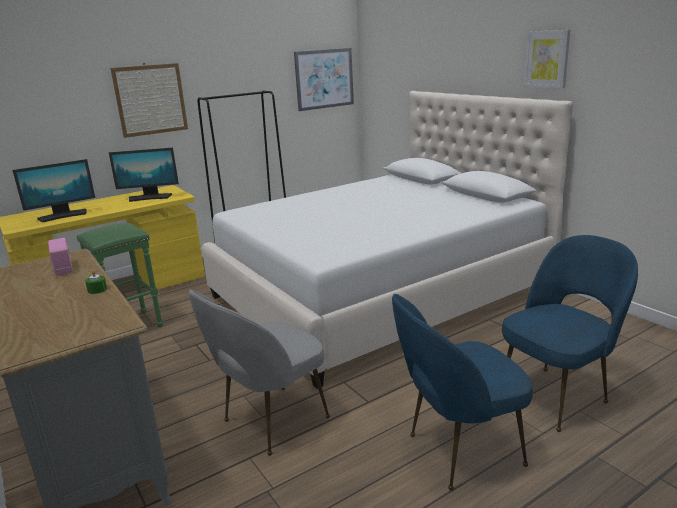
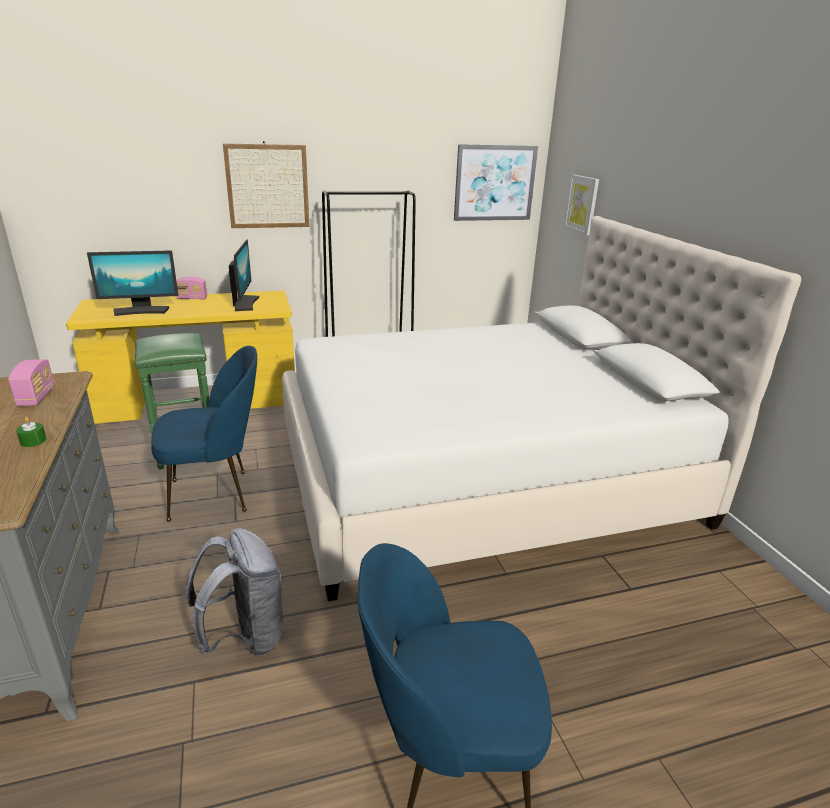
camera: 15 degrees right, 5 degrees up
(99, 201) = (192, 298): none -> radio
(150, 197) = (245, 303): monitor -> monitor turned 105 degrees counterclockwise
(269, 423) = (245, 636): grey chair -> grey backpack
(547, 59) = (780, 203): picture -> picture (582, 204)
(557, 395) = (638, 718): blue chair -> blue chair (217, 495)

